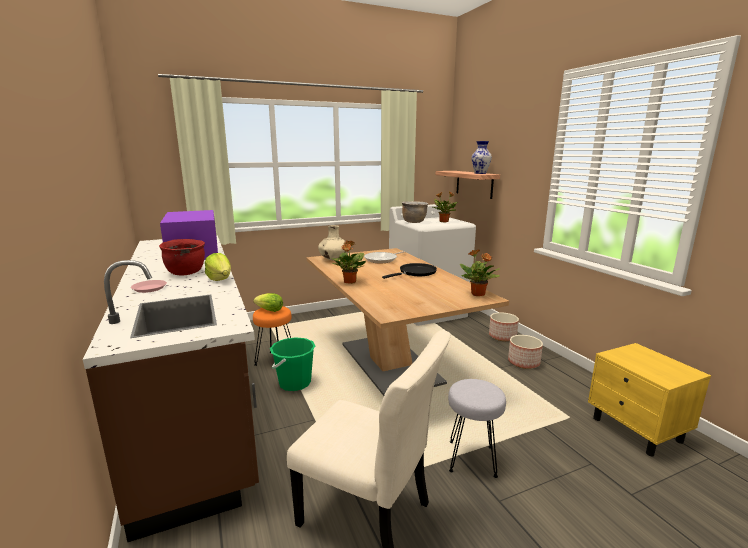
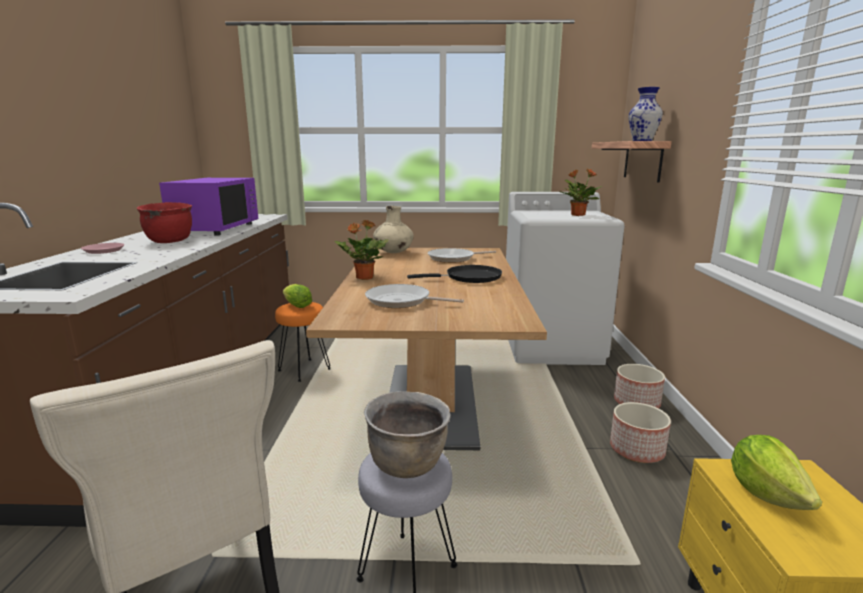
camera: 25 degrees right, 0 degrees up
(220, 279) = (183, 250): lettuce -> lettuce (766, 493)
(294, 383) = (296, 400): green bucket -> none
(404, 295) = (401, 301): none -> frying pan
(414, 222) = (532, 213): brown cooking pot -> brown cooking pot (408, 464)
(478, 294) = (510, 316): potted plant -> none

